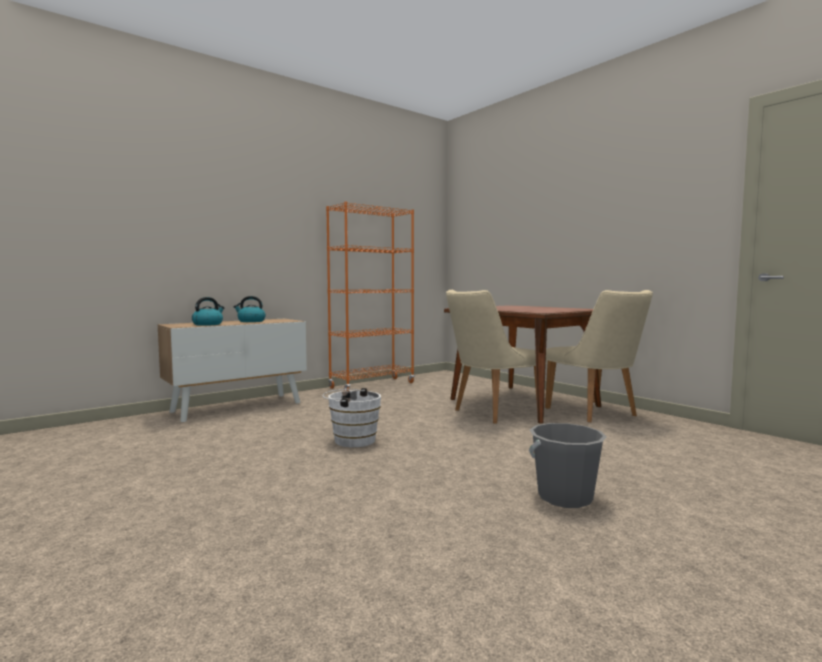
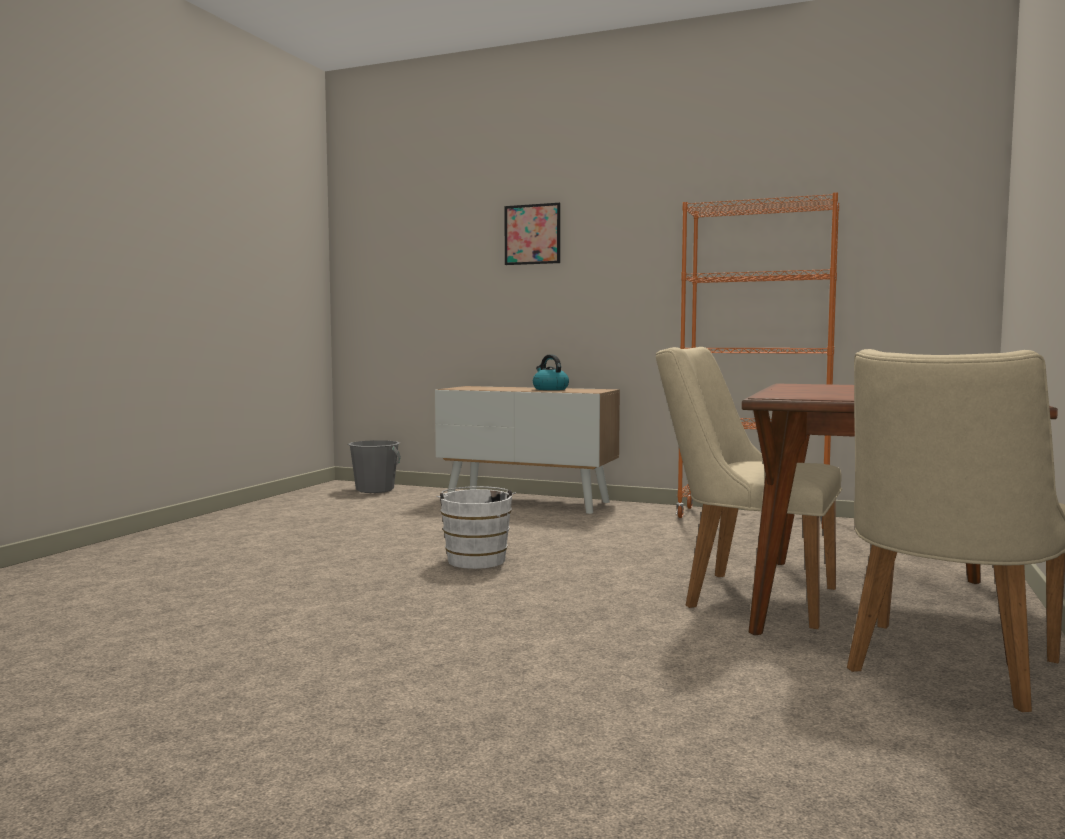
camera: 60 degrees right, 0 degrees up
(208, 324) = (487, 389): kettle -> none
(212, 204) = (532, 234): none -> picture
(565, 497) = (375, 690): grey bucket -> grey bucket (375, 490)

